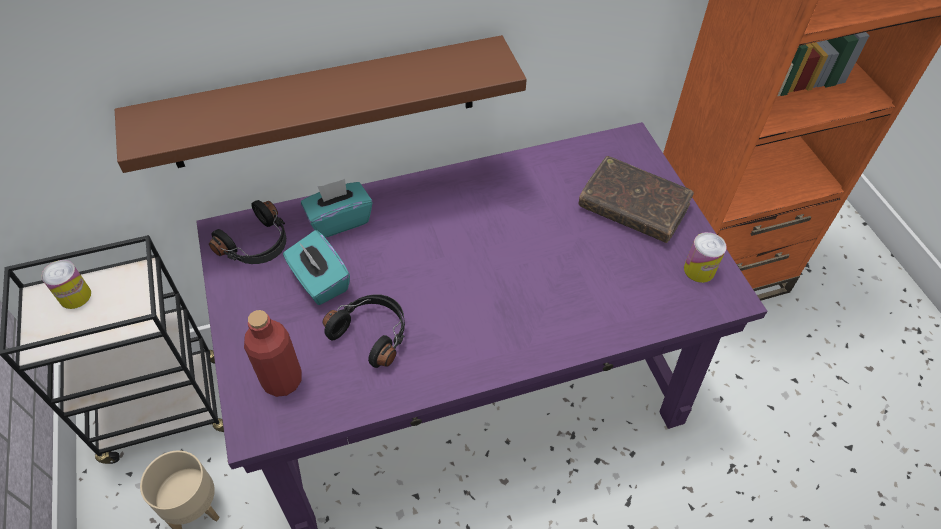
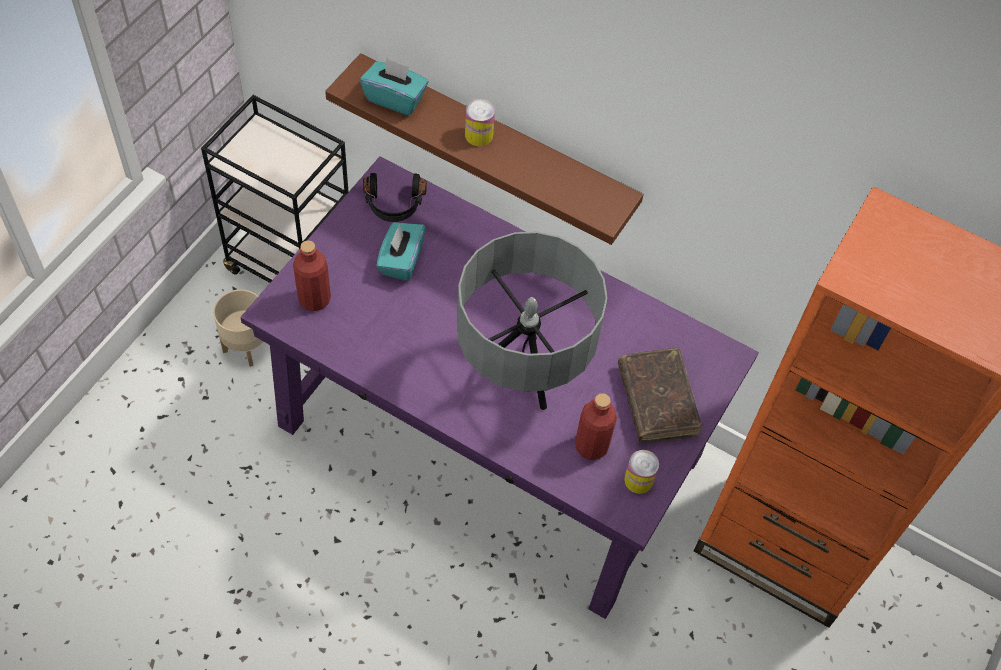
camera: 45 degrees right, 5 degrees up
(75, 296) = (275, 145): can -> can (479, 135)
(339, 220) = (459, 232): turquoise tissue box -> turquoise tissue box (395, 98)
(372, 333) = (391, 320): black headphones -> none
(528, 279) = (521, 378): none -> grey table lamp
(639, 278) = (591, 446): none -> red bottle

